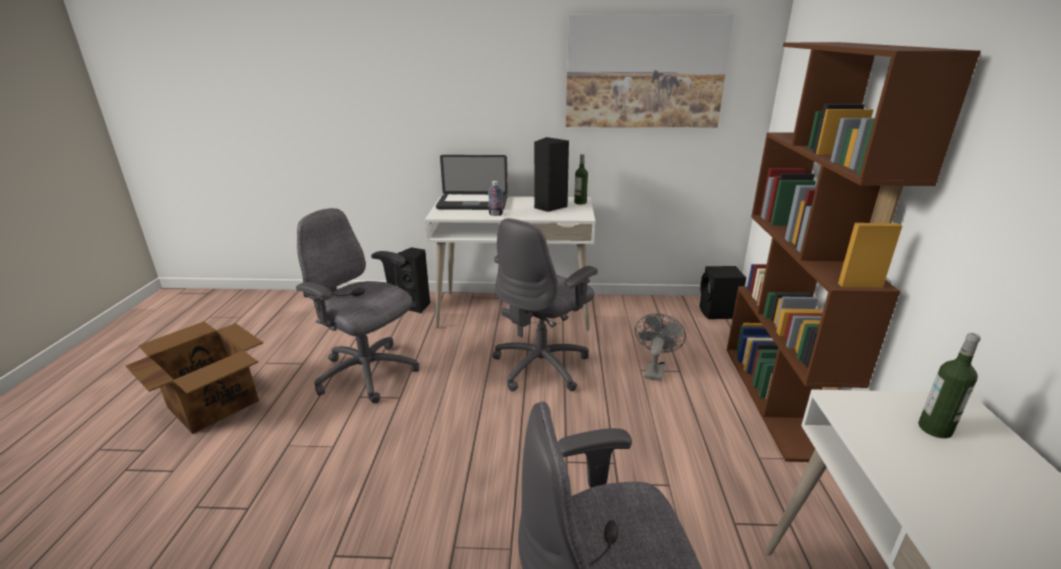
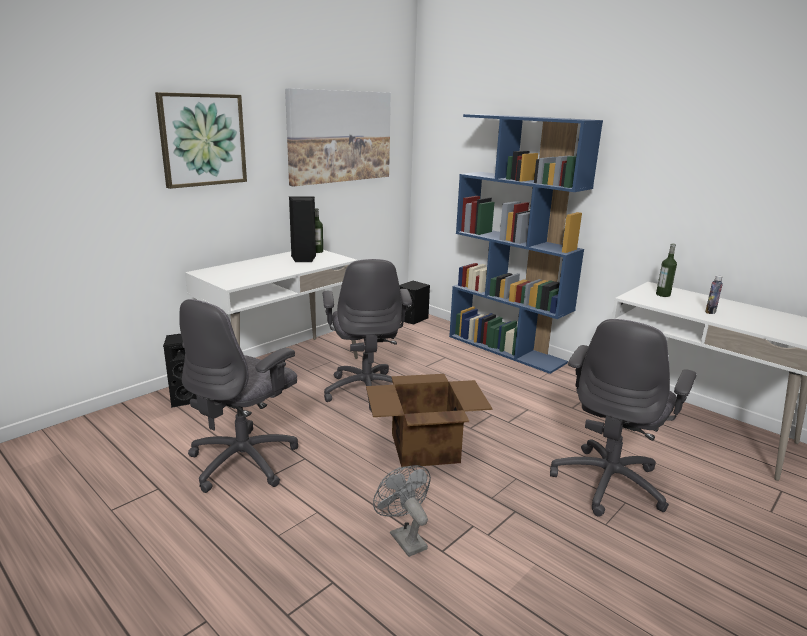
camera: 50 degrees left, 5 degrees down
(213, 403) = (125, 565): cardboard box -> cardboard box (423, 447)
(368, 374) = (245, 461): grey office chair -> grey office chair turned 45 degrees counterclockwise
(466, 71) = (202, 140): none -> picture
(472, 203) = (235, 270): laptop -> none
(496, 214) = (278, 273): bottle -> bottle (710, 312)
(654, 369) = (432, 362): grey fan -> grey fan (404, 537)
(777, 399) = (506, 349): brown bookcase -> blue bookcase

